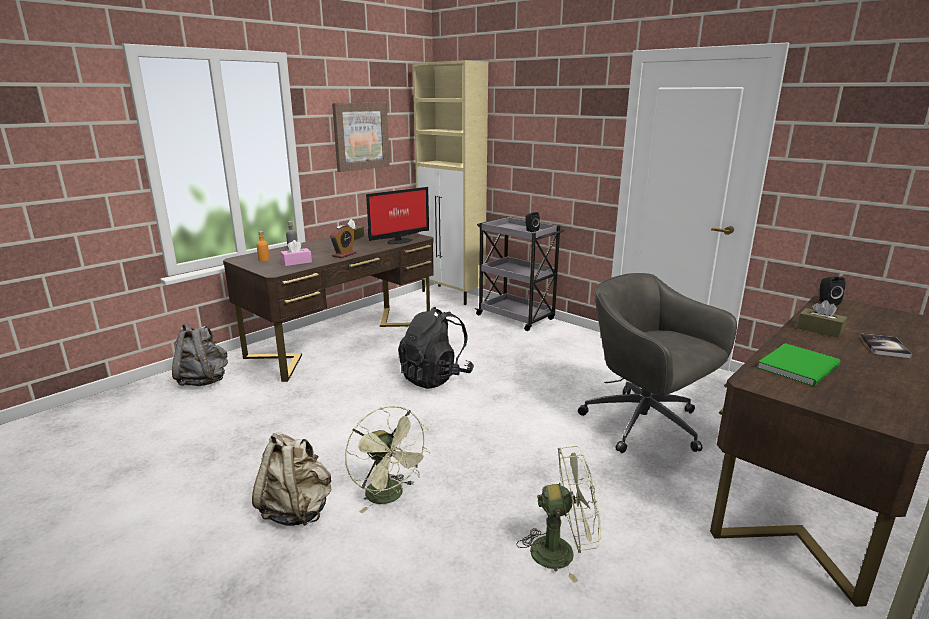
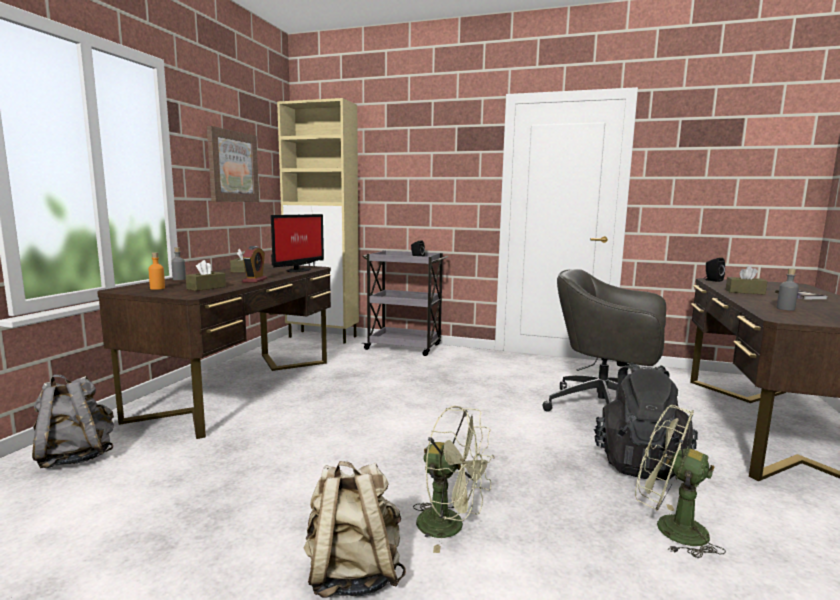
camera: 25 degrees left, 10 degrees down
(296, 262) = (206, 288): pink tissue box -> brown tissue box
(435, 378) = (379, 405): black backpack -> black backpack (638, 462)
(562, 551) = (669, 528): green fan -> green fan turned 120 degrees counterclockwise
(801, 366) = (785, 309): green book -> grey bottle

